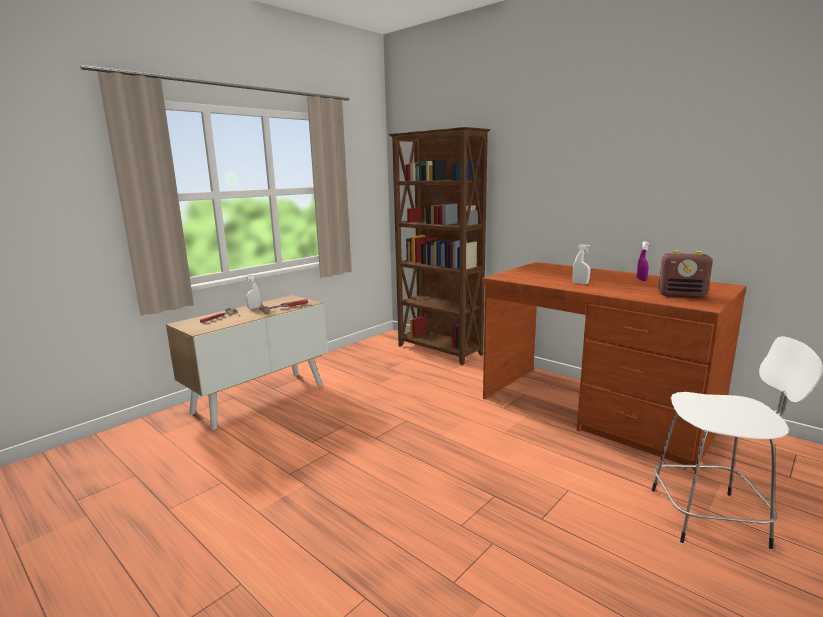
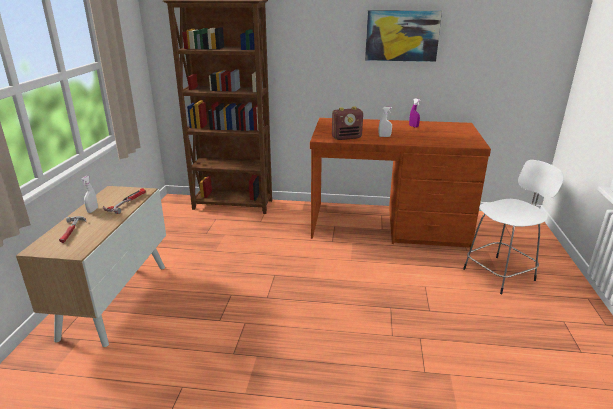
camera: 35 degrees left, 10 degrees up
(642, 162) = (402, 36): none -> picture
(682, 296) = (455, 137): radio -> radio (347, 138)

